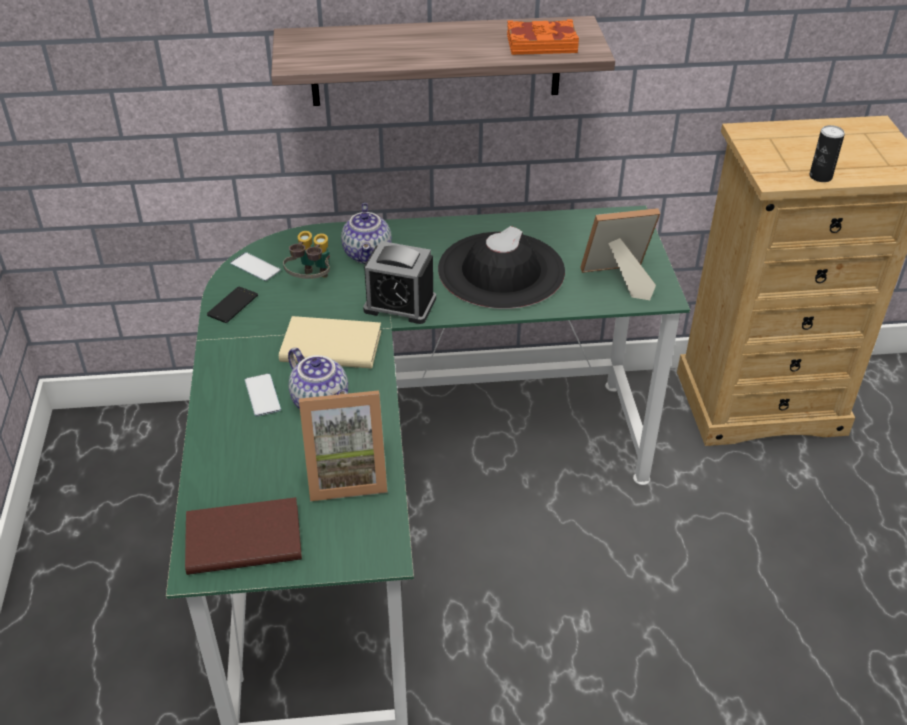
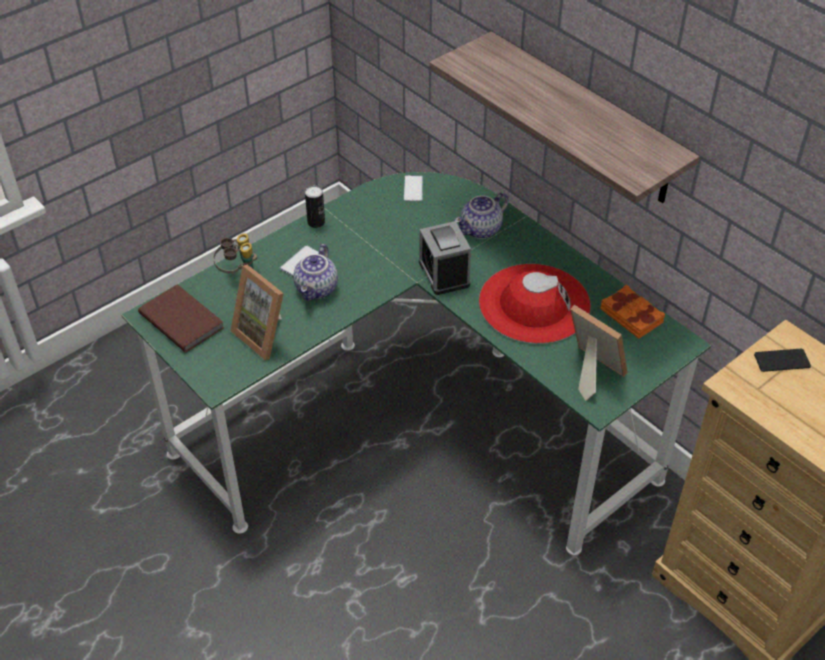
camera: 55 degrees right, 5 degrees up
(233, 305) = (367, 201): phone -> phone (782, 361)
(311, 282) = (425, 221): binoculars -> binoculars (237, 273)
(330, 344) = (372, 264): beige book -> none
(501, 270) = (534, 303): black hat -> red hat
(541, 44) = (616, 150): orange book -> orange book (632, 315)
(820, 176) = (770, 411): can -> can (316, 222)

